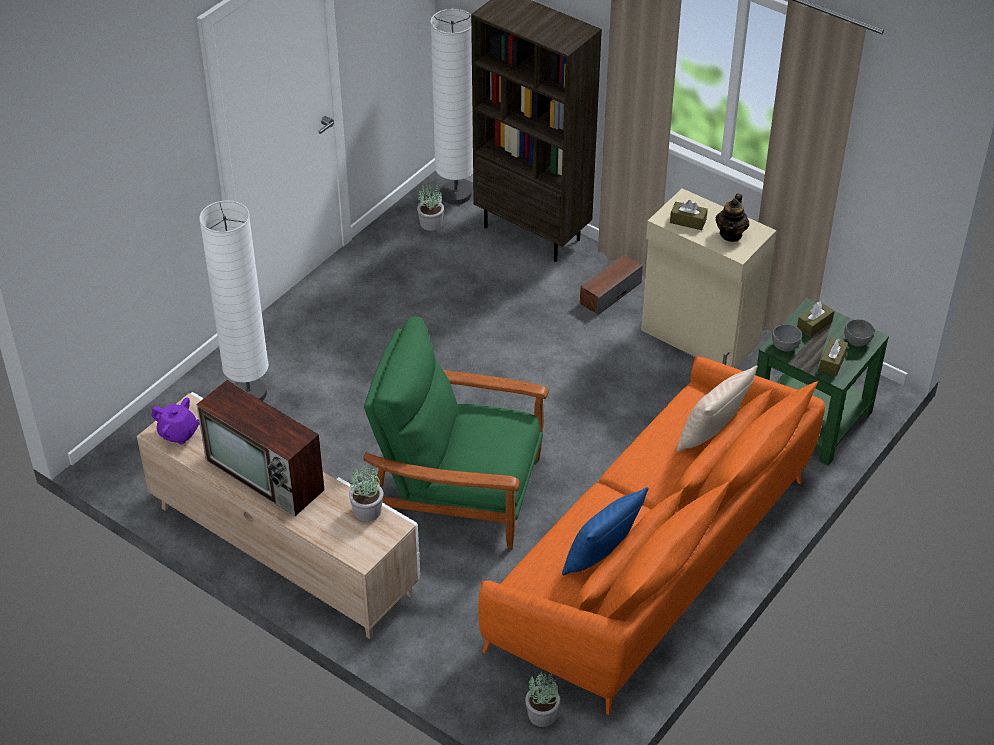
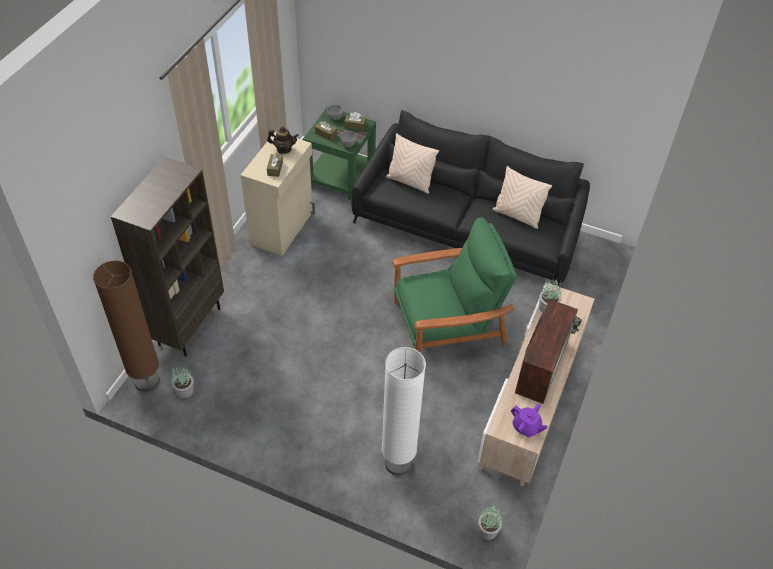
camera: 105 degrees left, 5 degrees up
(178, 434) = (526, 427): purple teapot -> purple teapot turned 120 degrees clockwise
(456, 194) = (147, 381): white floor lamp -> brown floor lamp
(458, 490) = (447, 324): green armchair -> green armchair turned 105 degrees counterclockwise
(543, 715) = (587, 260): potted plant -> potted plant (488, 530)
(601, 557) = (517, 215): blue pillow -> beige pillow
(610, 292) = (248, 275): speaker -> none
(655, 560) = (467, 229): orange sofa -> black sofa

